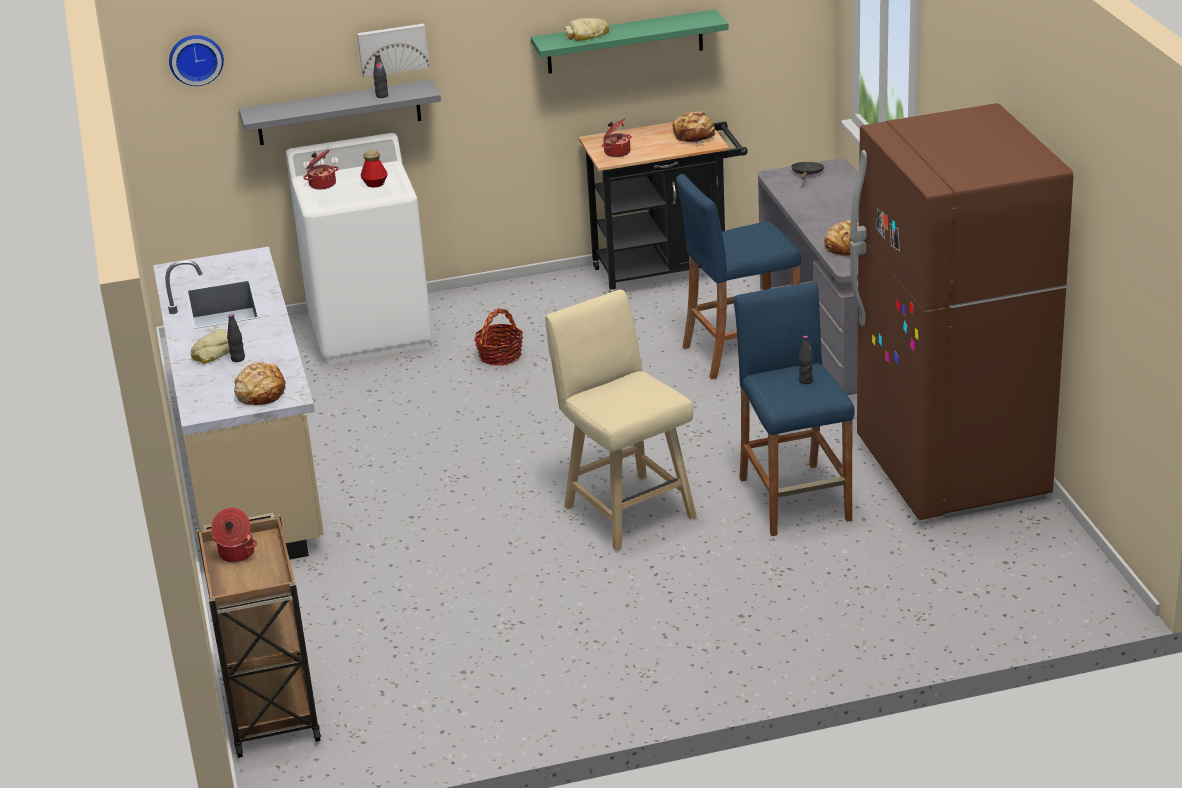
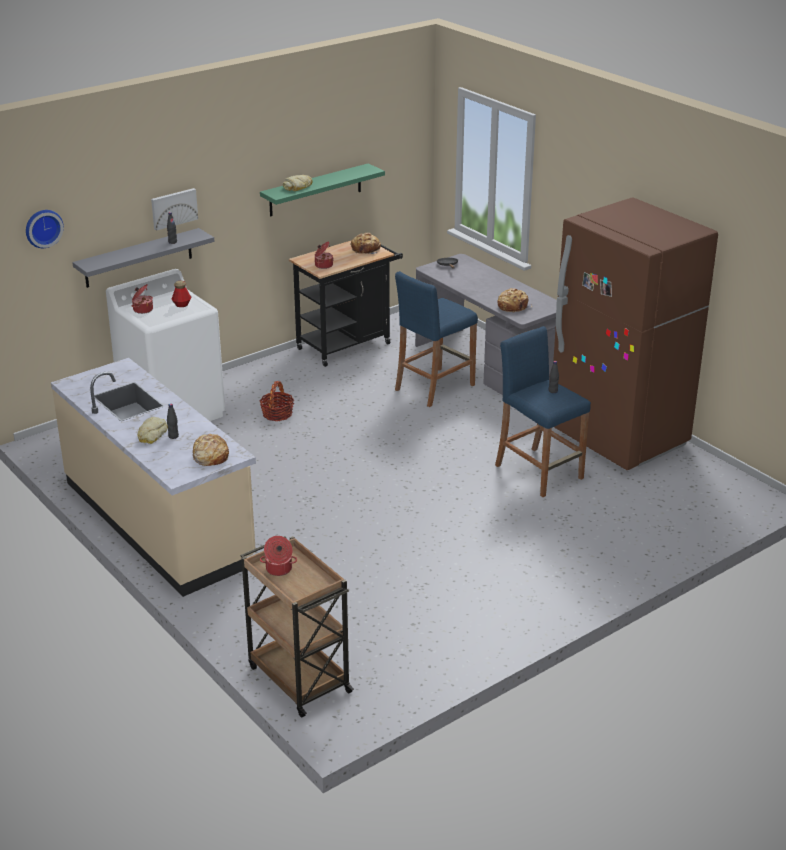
camera: 25 degrees left, 0 degrees up
(626, 509) = (438, 498): beige stool -> none

